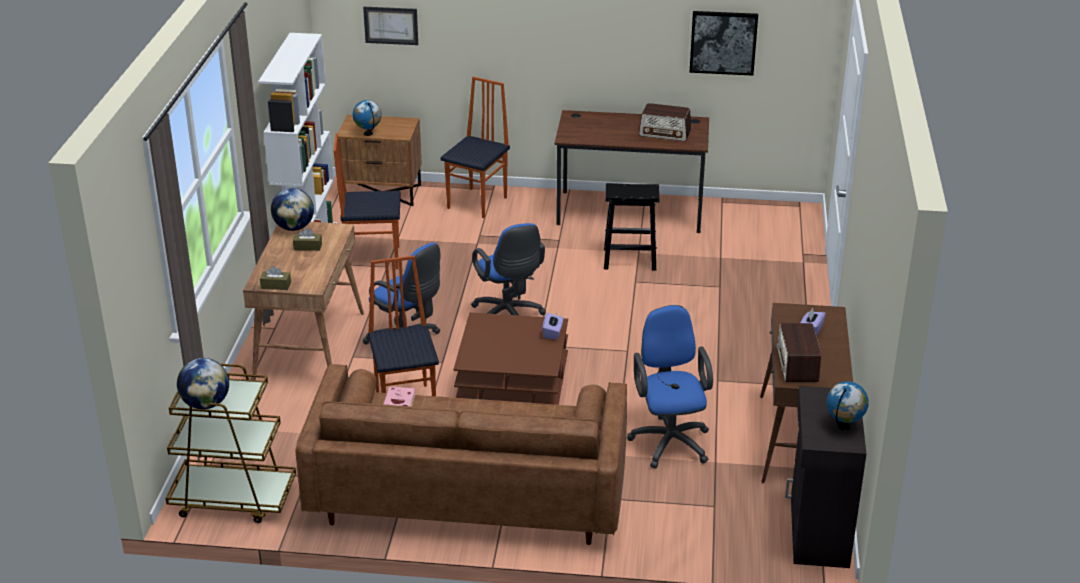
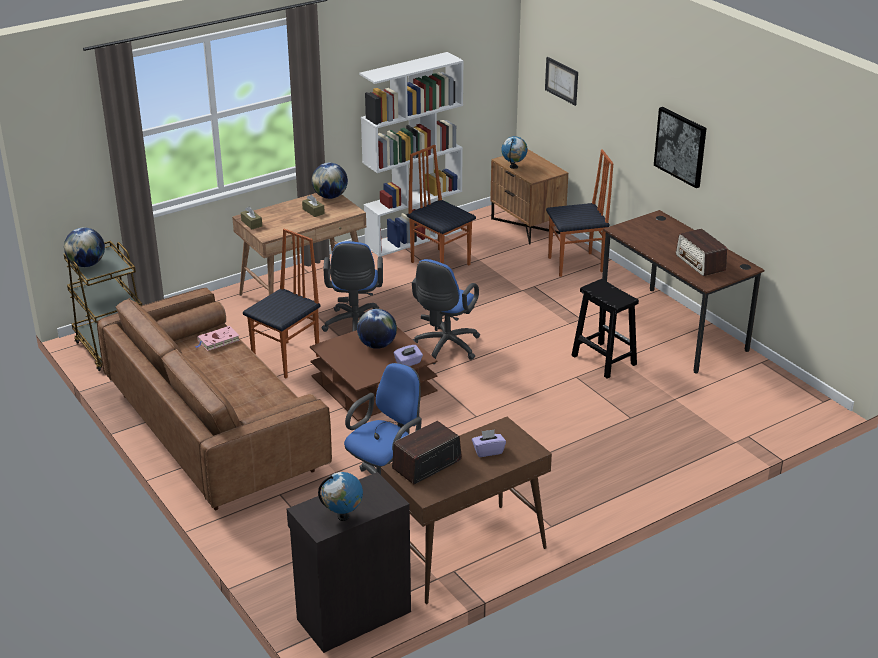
camera: 50 degrees right, 0 degrees up
(503, 335) = (377, 345): none -> globe
(723, 42) = (785, 196): picture -> picture (681, 146)

